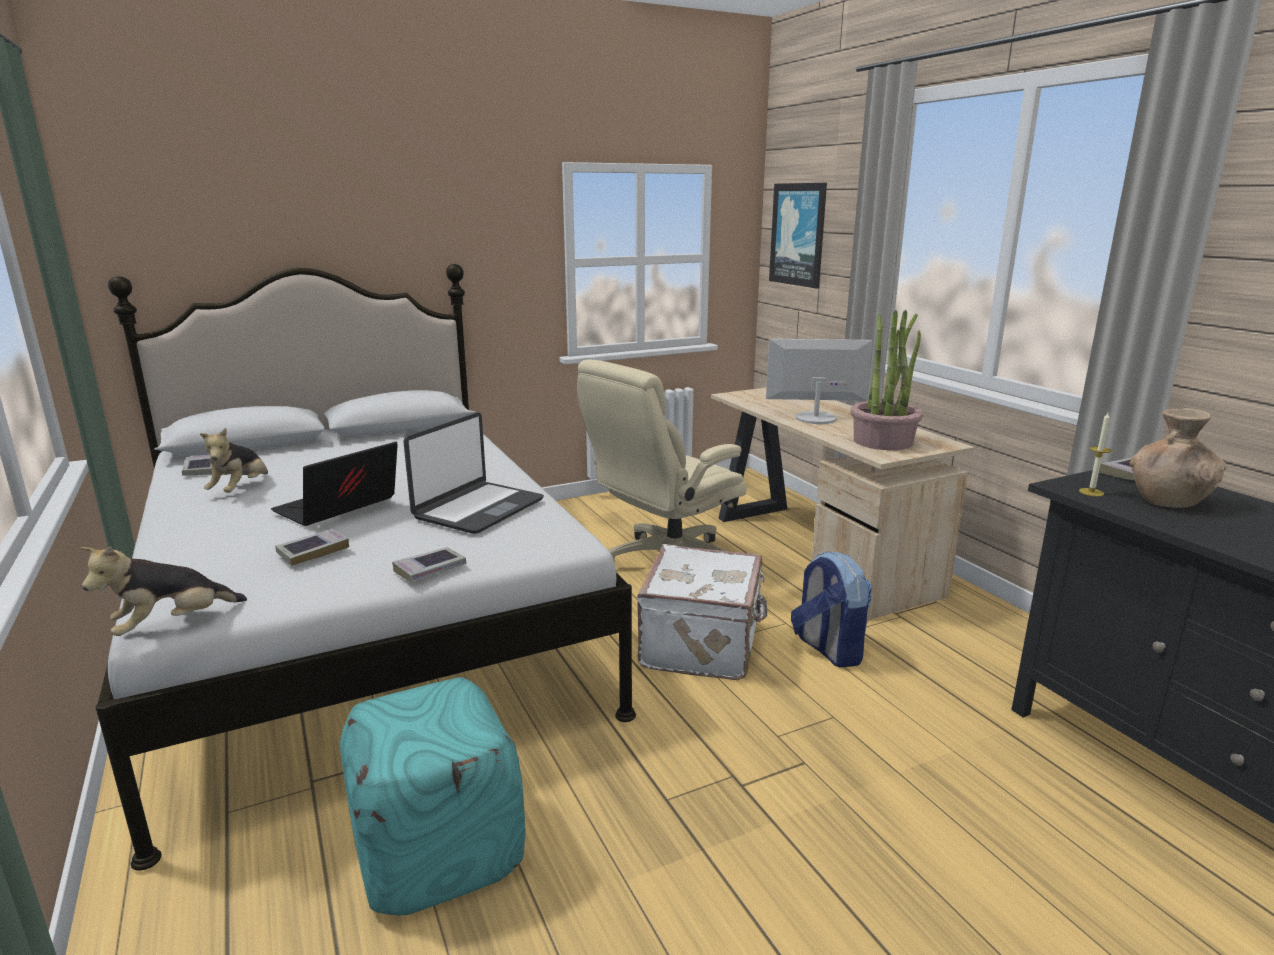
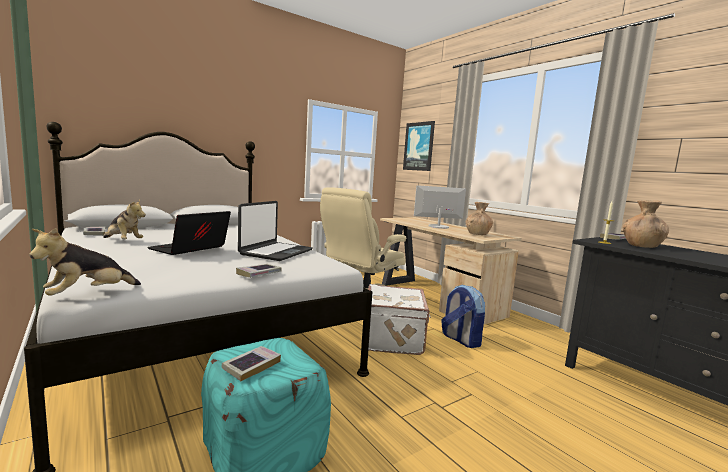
camera: 10 degrees left, 10 degrees down
(240, 489) = (123, 242): plush toy -> plush toy turned 60 degrees counterclockwise
(313, 551) = (181, 264): book -> book (251, 366)
(883, 441) = (477, 234): potted plant -> brown vase

